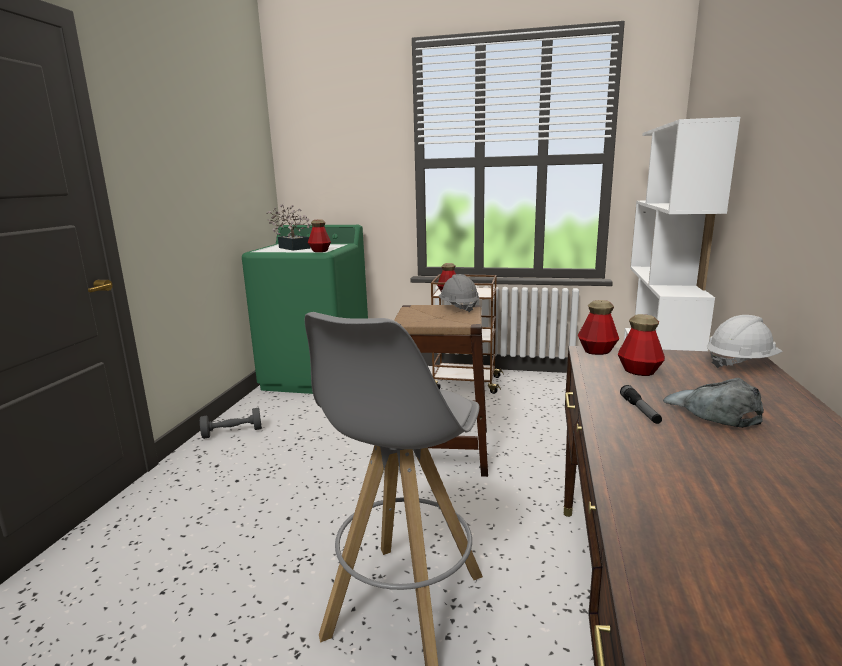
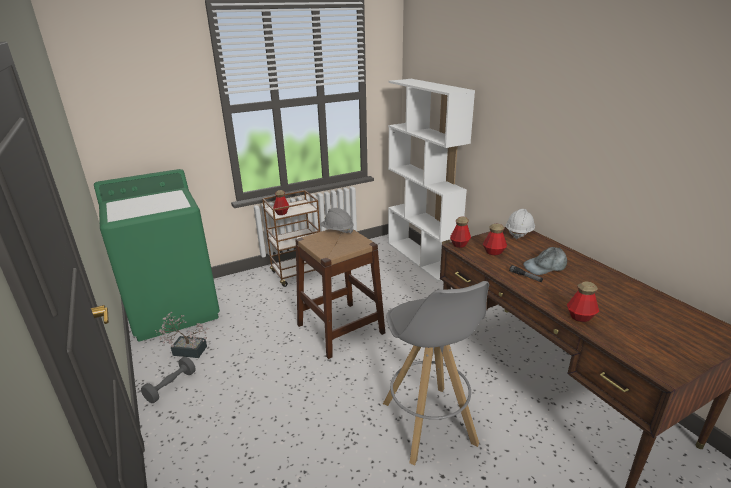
camera: 40 degrees left, 10 degrees up
(293, 247) = (139, 206): potted plant -> potted plant (186, 350)
(320, 251) = (181, 206): bottle -> bottle (580, 317)
(711, 411) = (545, 266): grey cap -> grey cap turned 45 degrees counterclockwise

